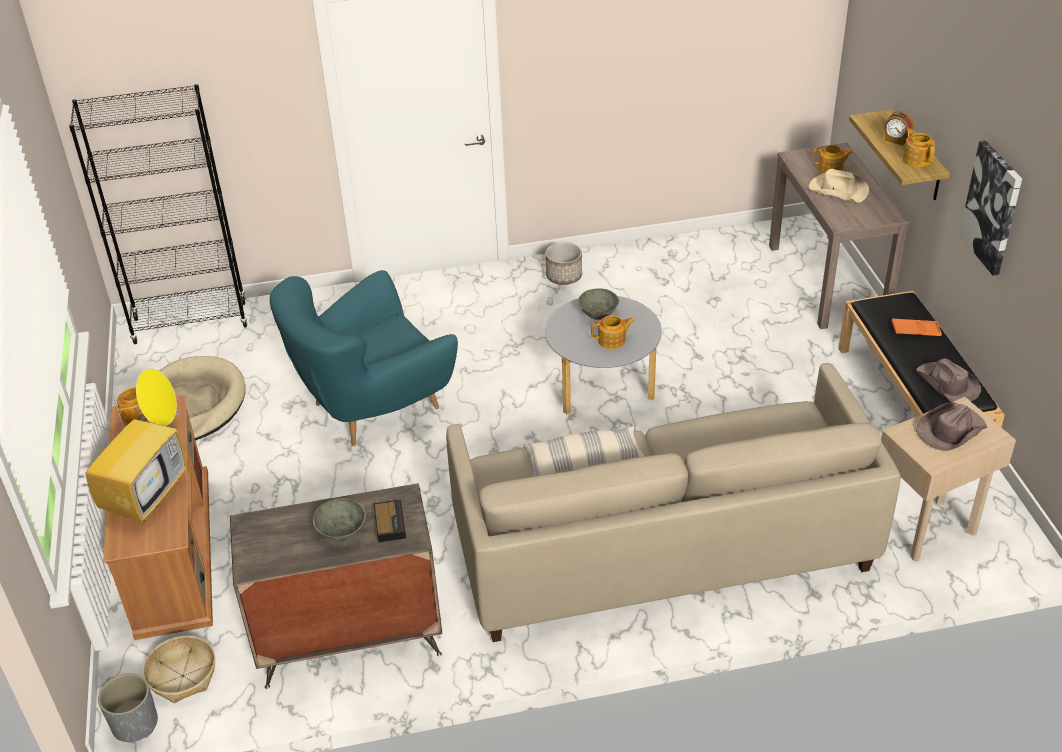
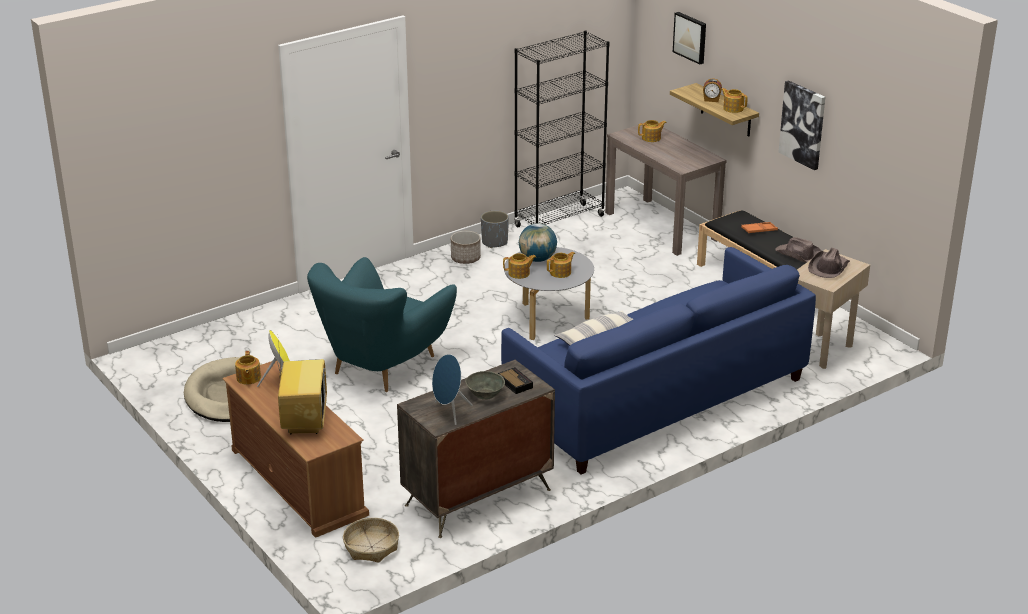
camera: 25 degrees left, 10 degrees down
(135, 724) = (359, 580): grey planter -> grey planter (494, 242)
(191, 322) = (181, 344): black bookcase -> black bookcase (559, 221)
(279, 549) = (450, 412): none -> blue speaker
(562, 330) = (519, 273): none -> teapot
(597, 313) = (537, 259): grey bowl -> globe
(662, 546) = (656, 398): beige sofa -> blue sofa
(837, 190) = (665, 149): beige hat -> none
(896, 46) = (691, 37): none -> picture

